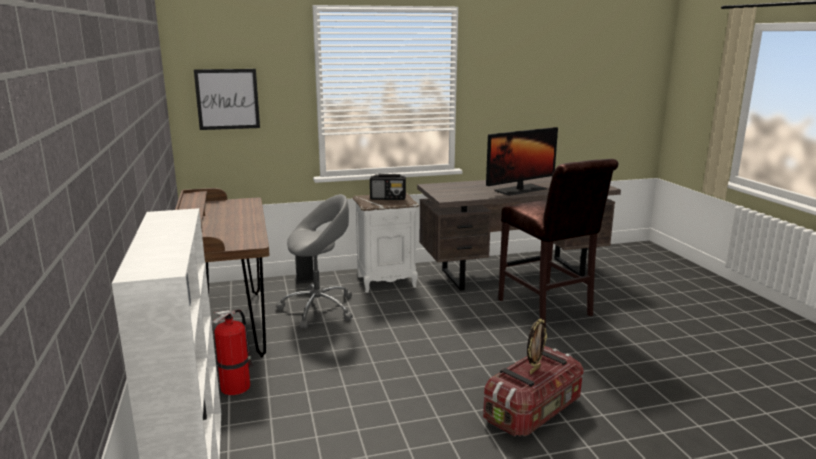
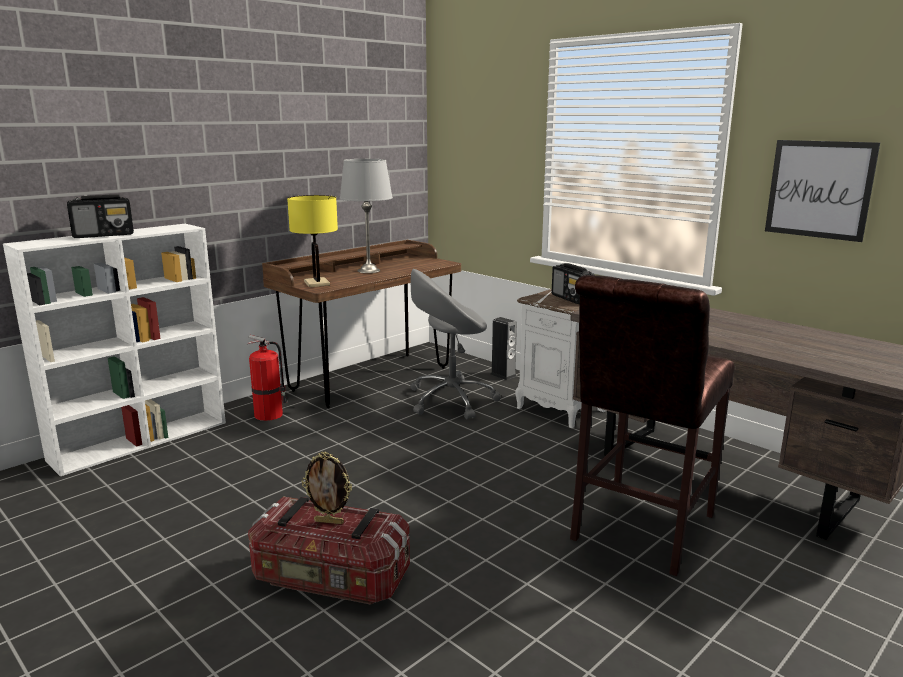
camera: 60 degrees right, 0 degrees up
(163, 240) = (104, 235): none -> radio
(225, 222) = (368, 271): none -> grey table lamp
(227, 99) = (468, 152): picture -> picture (819, 189)
(234, 242) = (317, 283): none -> yellow table lamp
(320, 308) = (449, 400): grey office chair -> grey office chair turned 120 degrees clockwise
(520, 190) = (727, 335): monitor -> none

